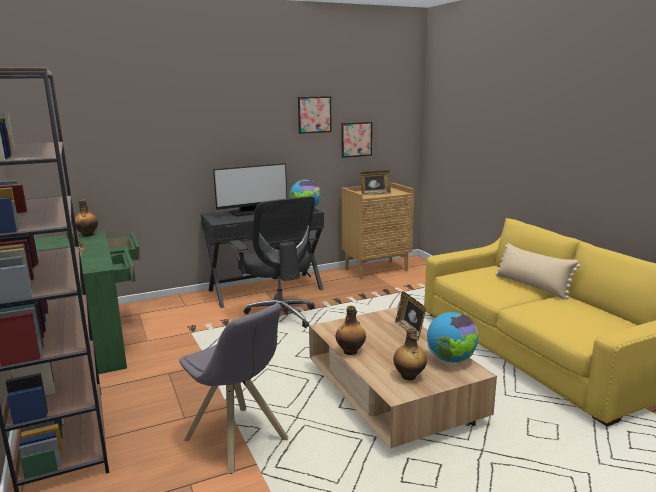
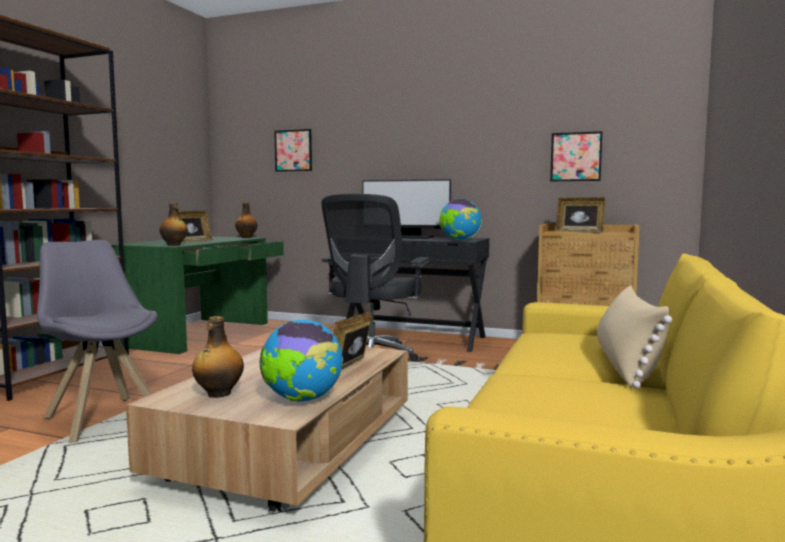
camera: 45 degrees right, 10 degrees down
(237, 439) = (103, 418): grey chair -> grey chair turned 135 degrees clockwise
(314, 114) = (511, 122): picture -> picture (293, 150)
(351, 351) = (246, 362): bottle -> bottle (174, 245)

